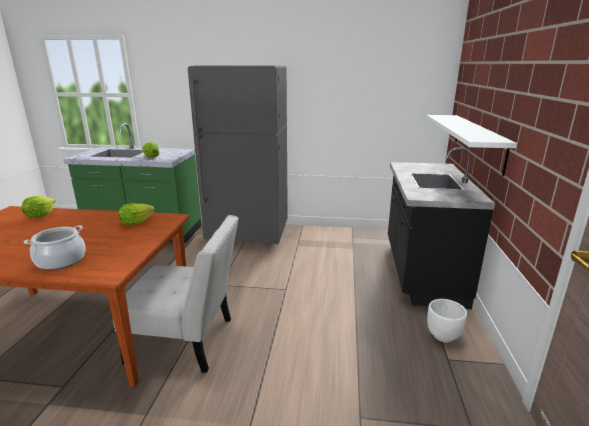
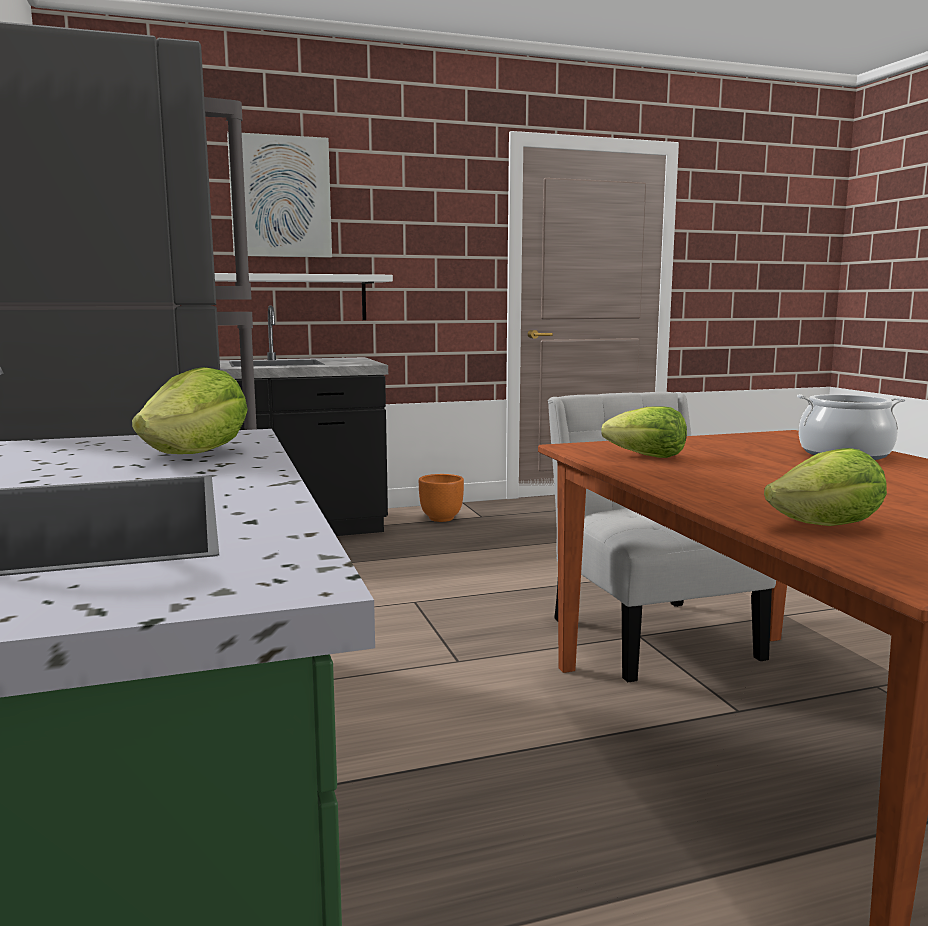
camera: 115 degrees left, 10 degrees down
(443, 336) = (442, 519): white planter -> orange planter
(498, 73) = (280, 197): none -> picture

